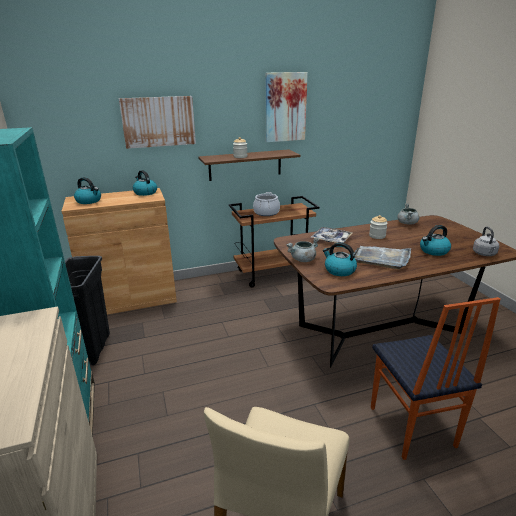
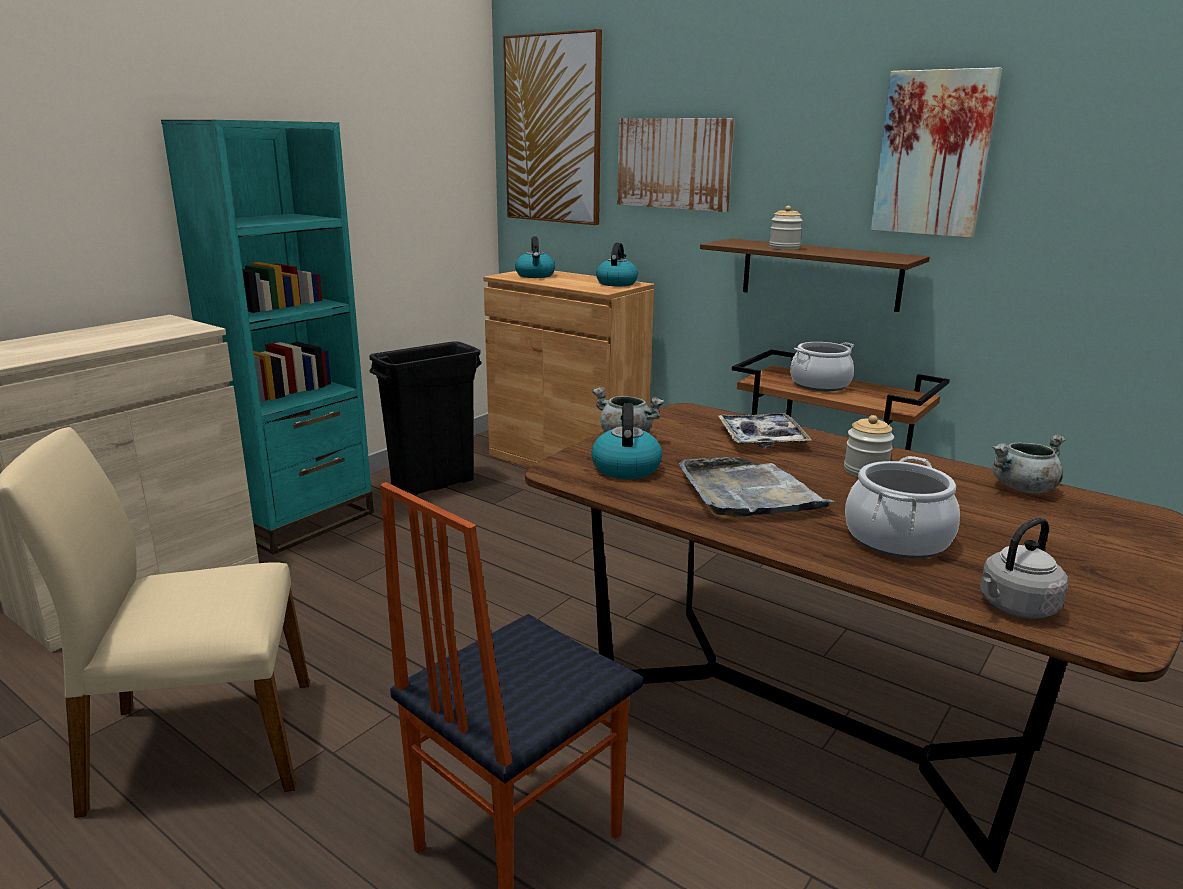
camera: 55 degrees right, 5 degrees down
(62, 108) = (553, 130): none -> picture
(433, 251) = (897, 539): kettle -> cooking pot

